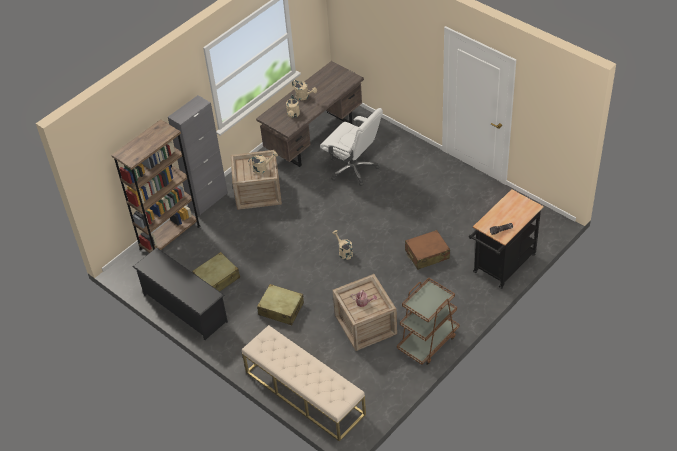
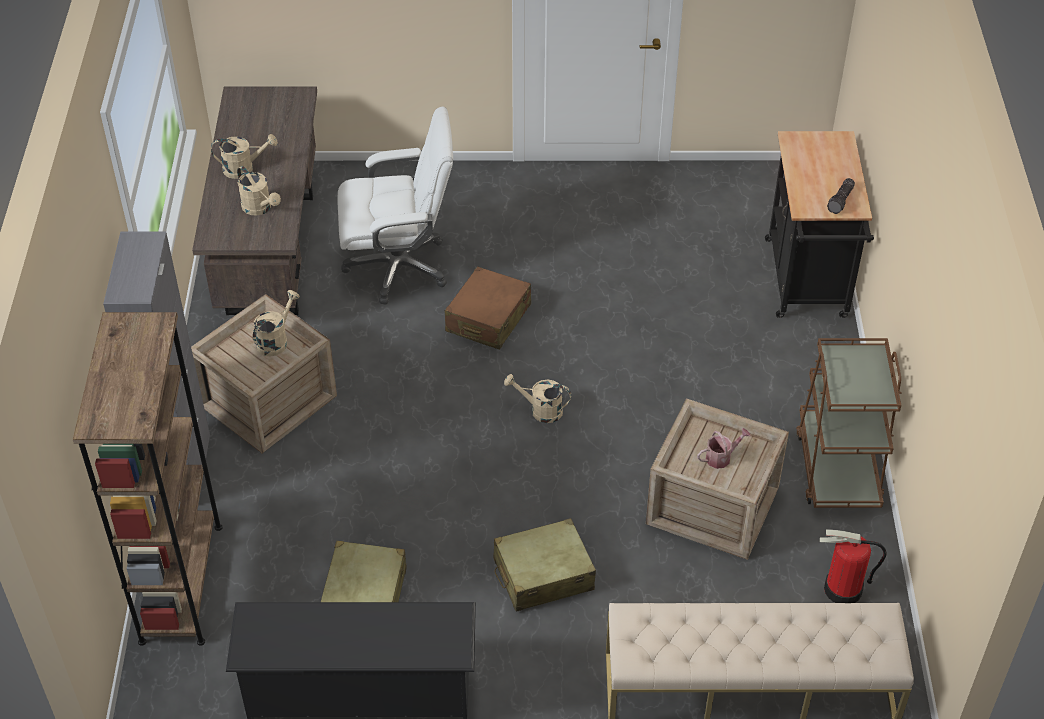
camera: 45 degrees left, 0 degrees up
(376, 384) = (842, 590): none -> fire extinguisher
(427, 254) = (677, 333): brown suitcase -> brown suitcase (488, 318)

